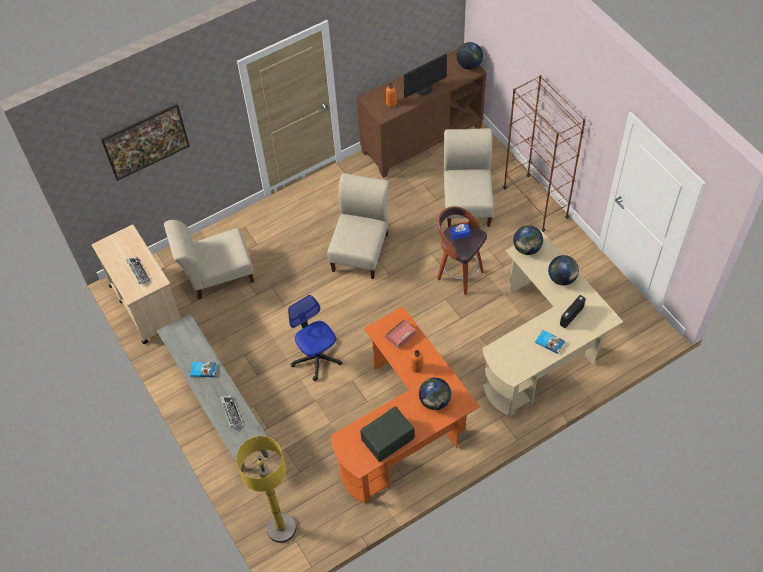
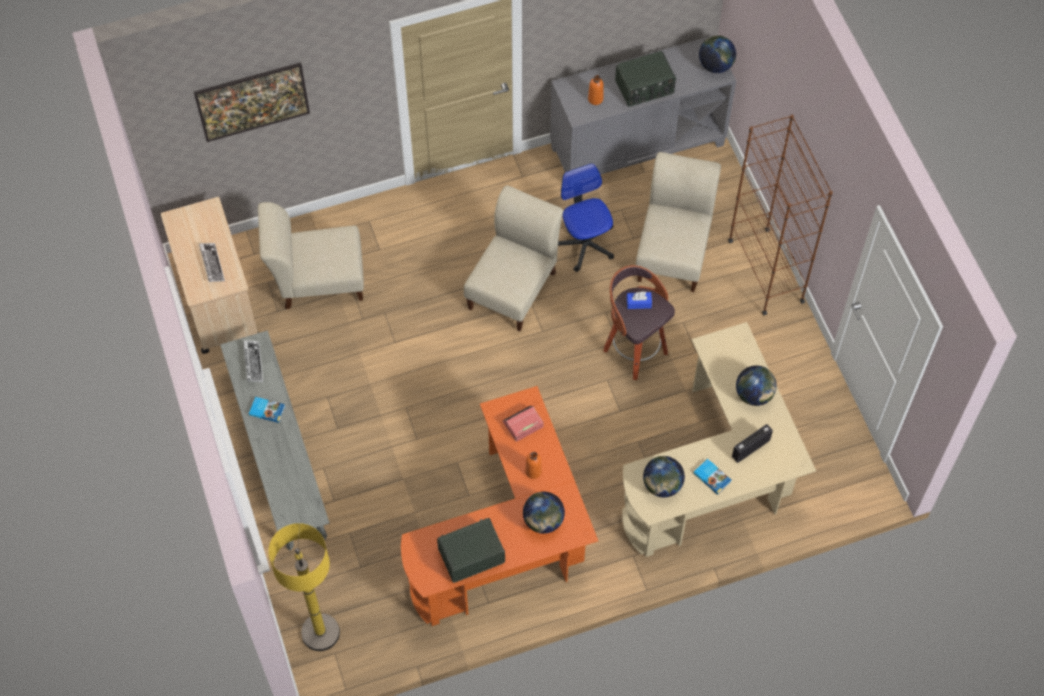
camera: 10 degrees right, 5 degrees up
(231, 413) = (289, 474): keyboard -> keyboard (253, 363)
(317, 357) = (419, 422): office chair -> office chair (584, 244)
(421, 139) = (637, 145): brown cabinet -> grey cabinet
(424, 89) = (644, 88): monitor -> radio
(526, 249) = (720, 343): globe -> globe (662, 485)

